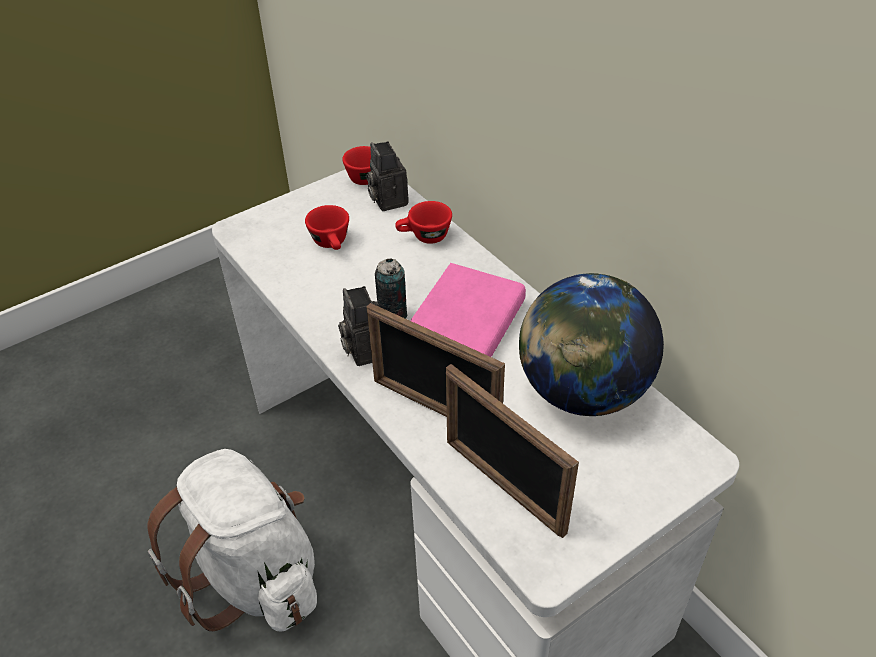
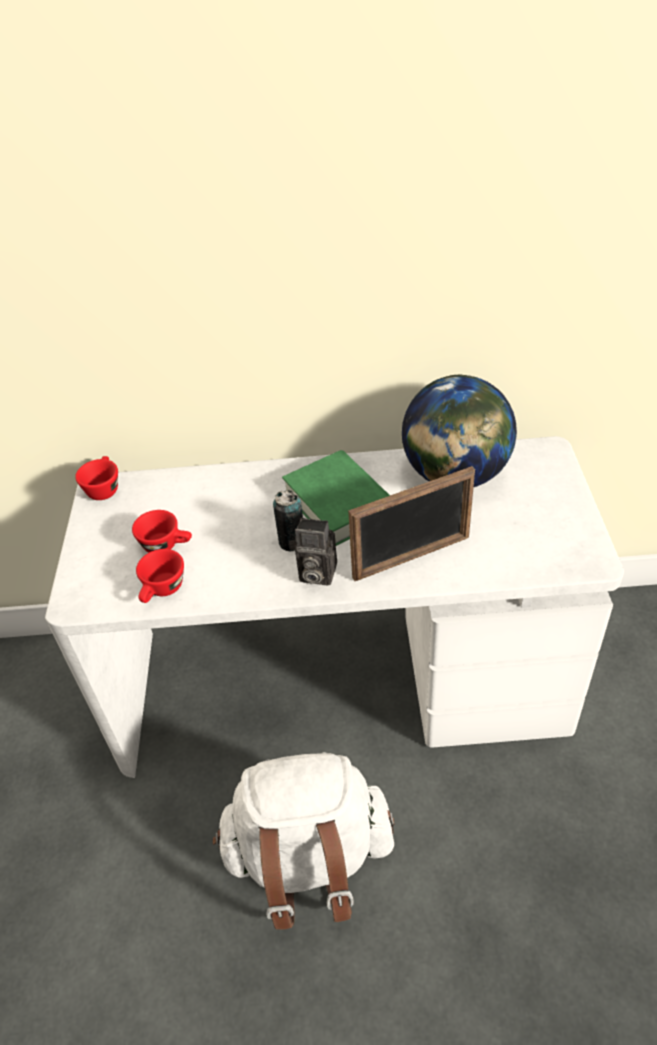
camera: 55 degrees left, 0 degrees up
(387, 200) = (147, 489): camera -> none
(424, 237) = (218, 486): red cup -> red cup (162, 591)
(467, 324) = (339, 504): pink book -> green book
(503, 486) = (511, 552): picture frame -> none

